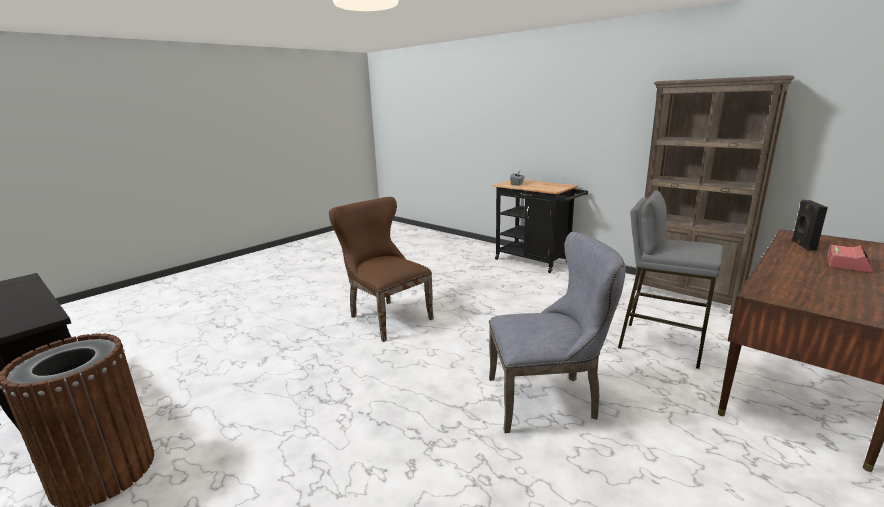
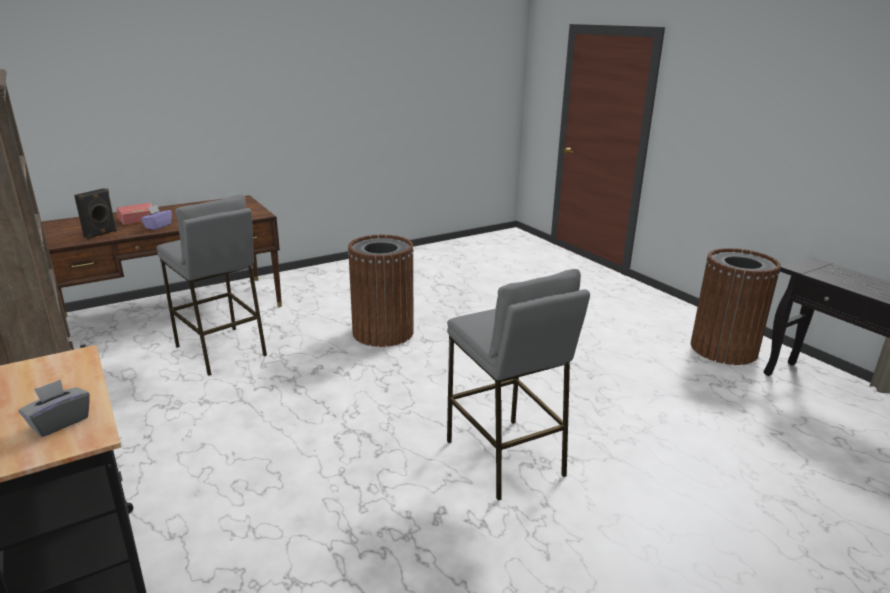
camera: 165 degrees left, 5 degrees up
(385, 317) = (505, 458): brown chair -> grey stool
(548, 399) = (383, 332): grey chair -> brown trash can
(795, 260) = (158, 226): none -> purple tissue box

